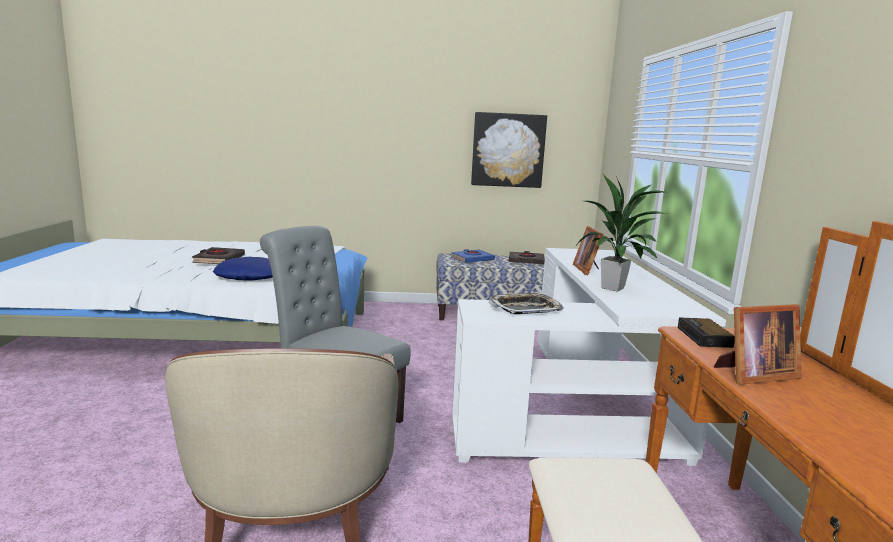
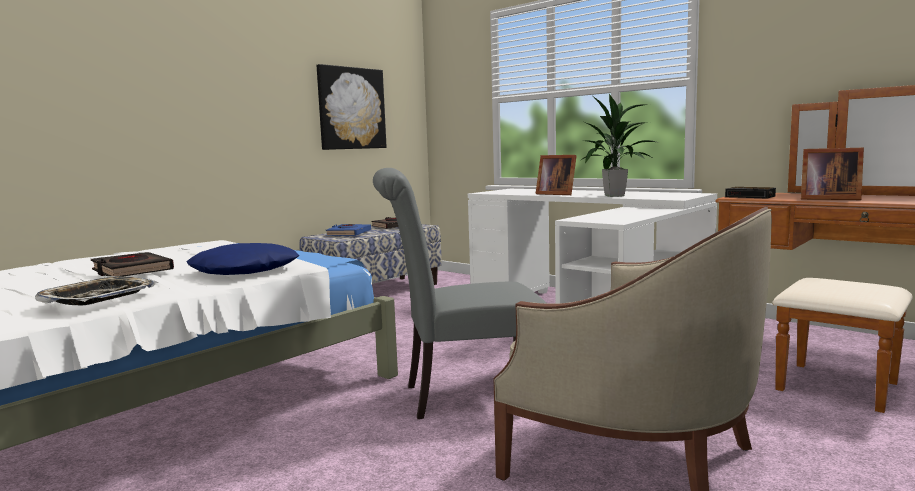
camera: 45 degrees left, 5 degrees down
(525, 309) = (612, 214): tray -> tray (98, 297)
(753, 375) = (827, 199): picture frame -> picture frame turned 90 degrees clockwise

